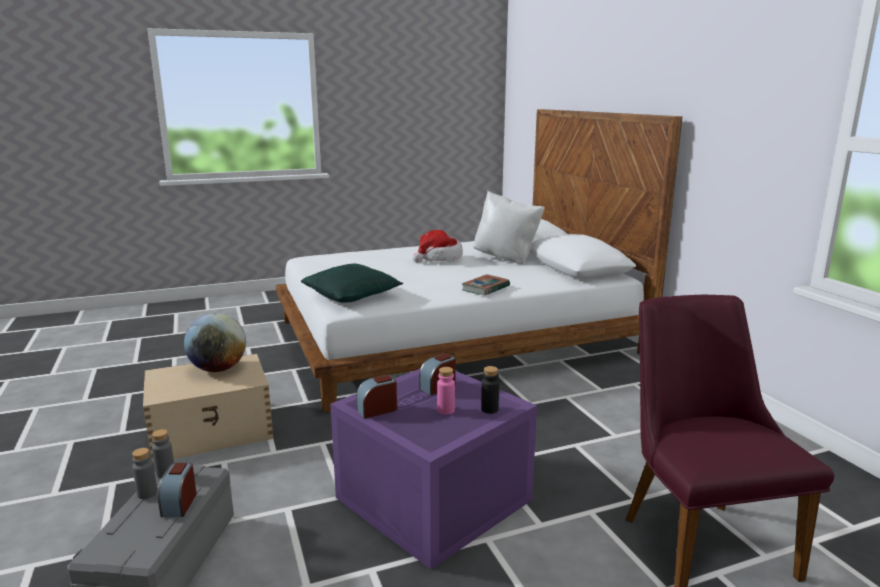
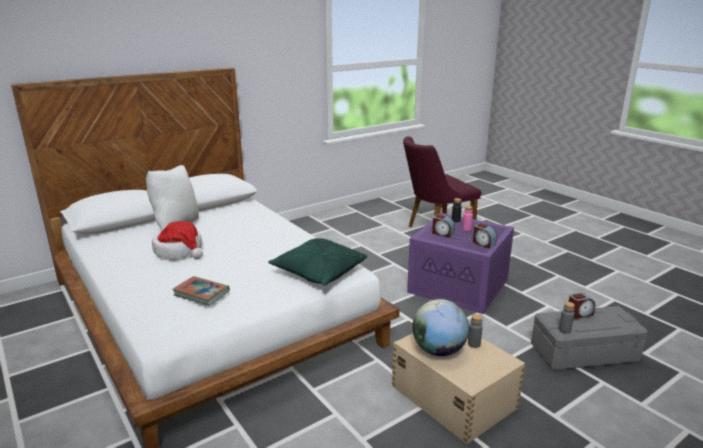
camera: 105 degrees left, 5 degrees up
(147, 493) = (585, 328): grey bottle -> grey bottle (474, 344)
(485, 288) = (277, 225): book -> book (201, 293)

